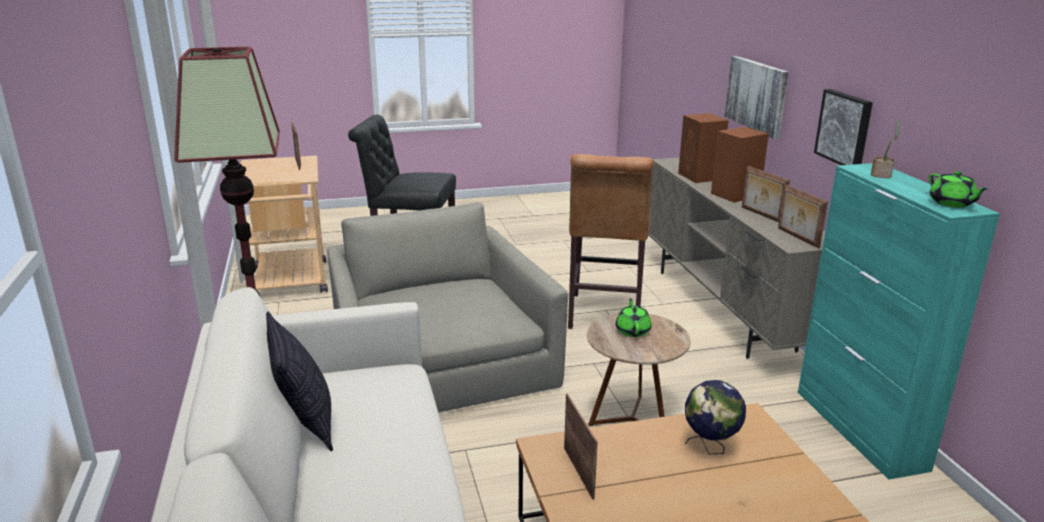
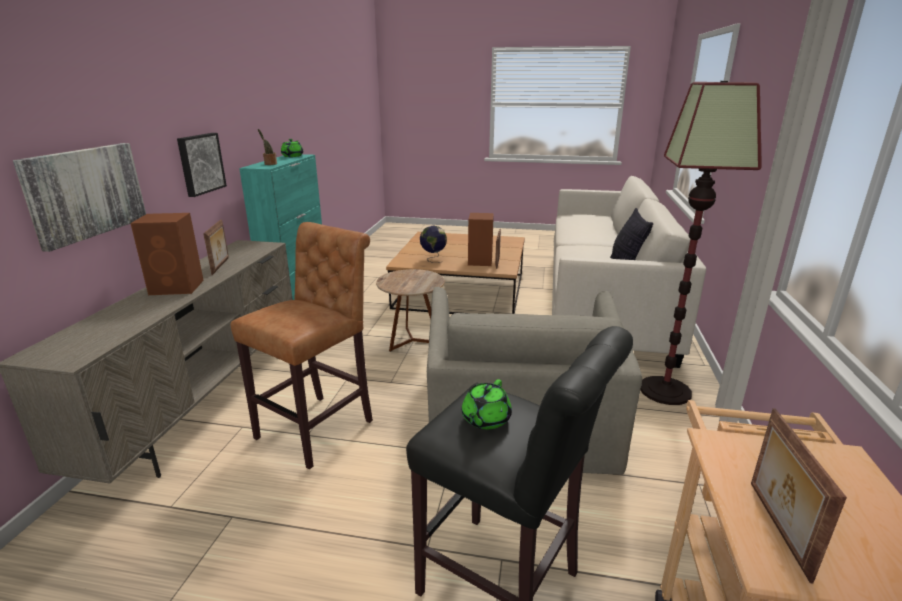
camera: 155 degrees left, 0 degrees up
(633, 330) = (410, 282): green teapot -> green teapot (485, 419)
(700, 177) = (130, 318): brown speaker -> brown speaker (480, 261)
(797, 238) = (251, 248): picture frame -> none

